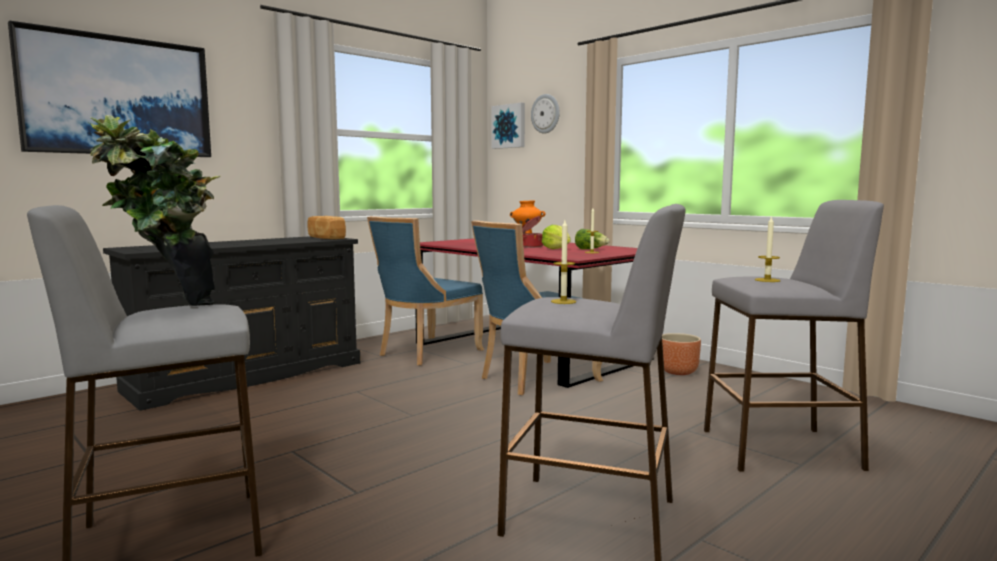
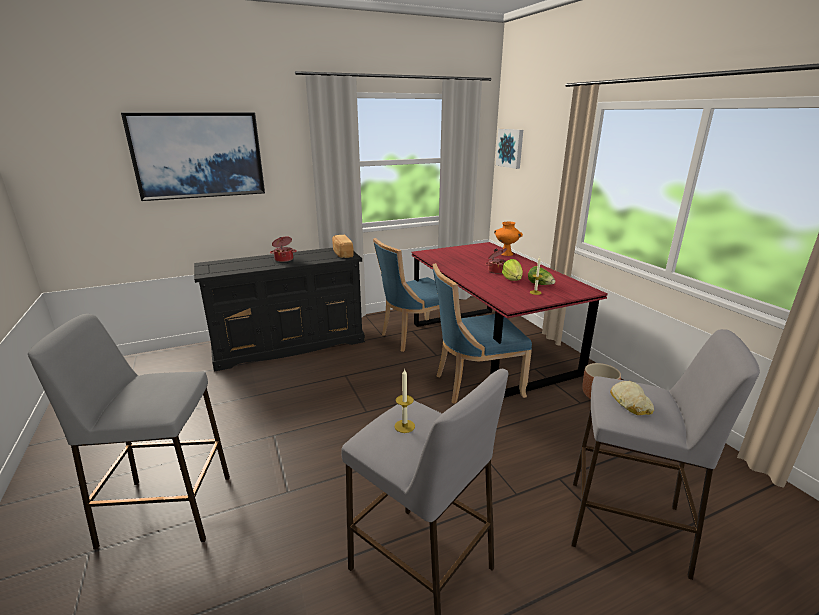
camera: 20 degrees right, 15 degrees up
(167, 308) = (148, 383): potted plant -> none
(246, 242) = (284, 259): none -> cooking pot
(545, 113) = (538, 143): wall clock -> none
(767, 280) = (630, 403): candle -> bread

